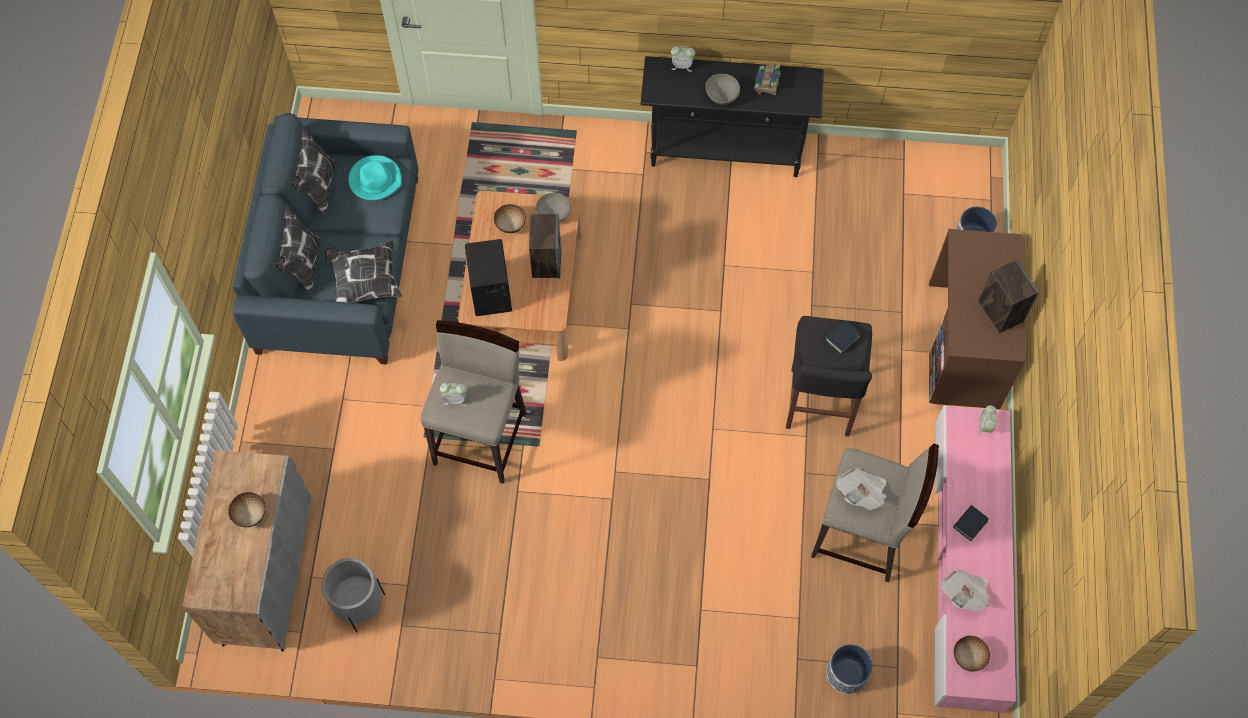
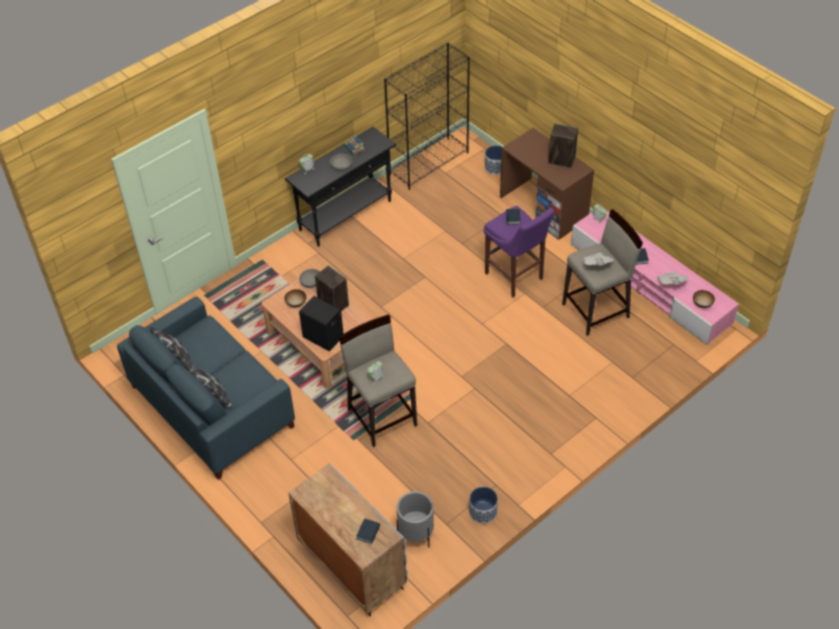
camera: 45 degrees left, 15 degrees down
(233, 573) = (368, 532): none -> book
(250, 514) = (343, 502): bowl -> none
(365, 280) = (254, 380): pillow -> none
(375, 179) = (203, 336): turquoise hat -> none
(819, 406) = (515, 278): black stool -> purple stool
(847, 674) = (658, 365): planter -> planter (483, 512)
(900, 163) = (429, 163): none -> black bookcase

